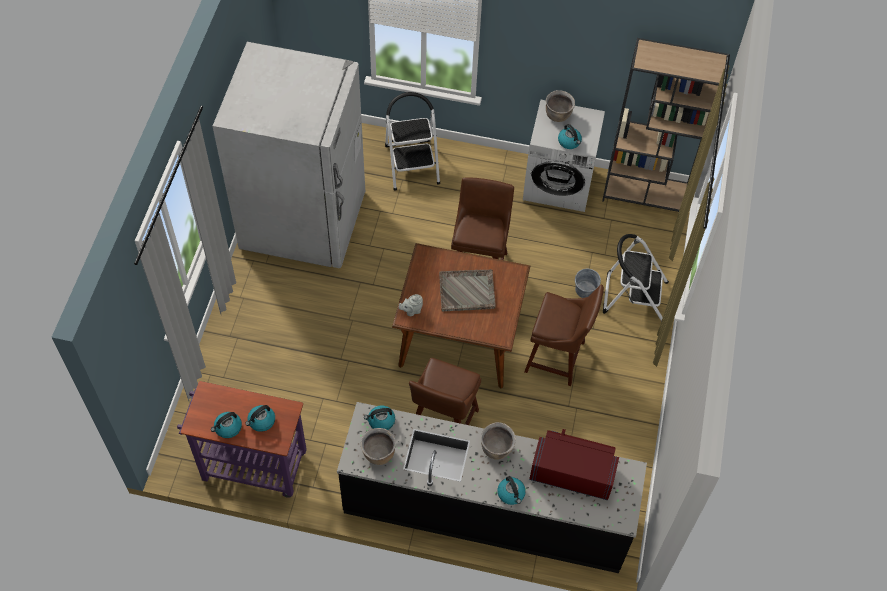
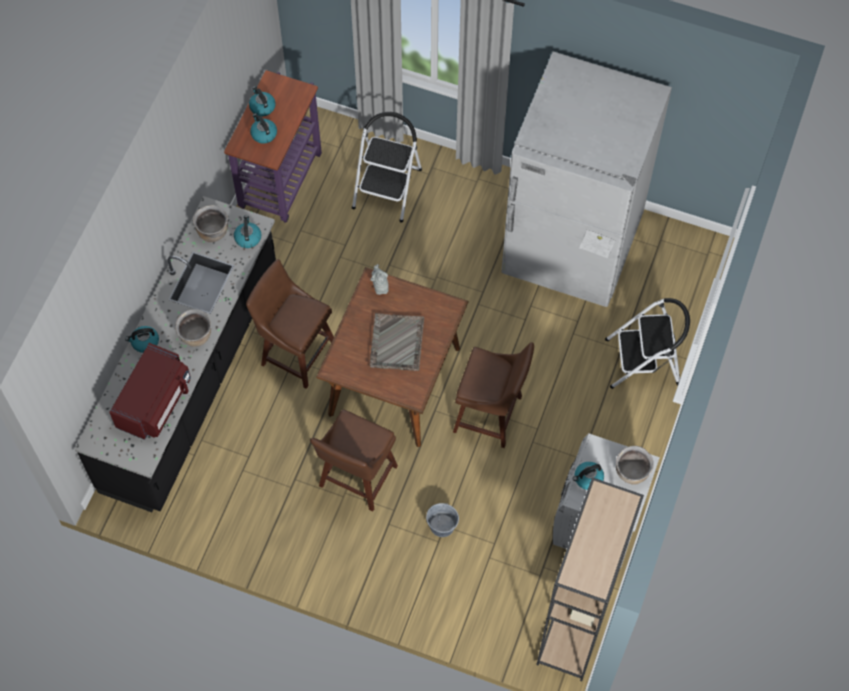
camera: 100 degrees right, 5 degrees up
(632, 296) = (425, 577): step ladder -> step ladder (388, 187)

